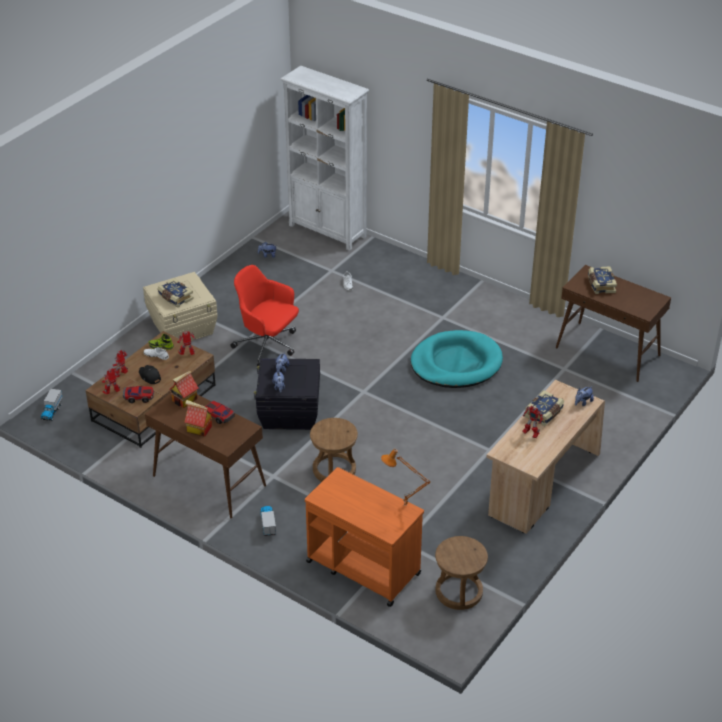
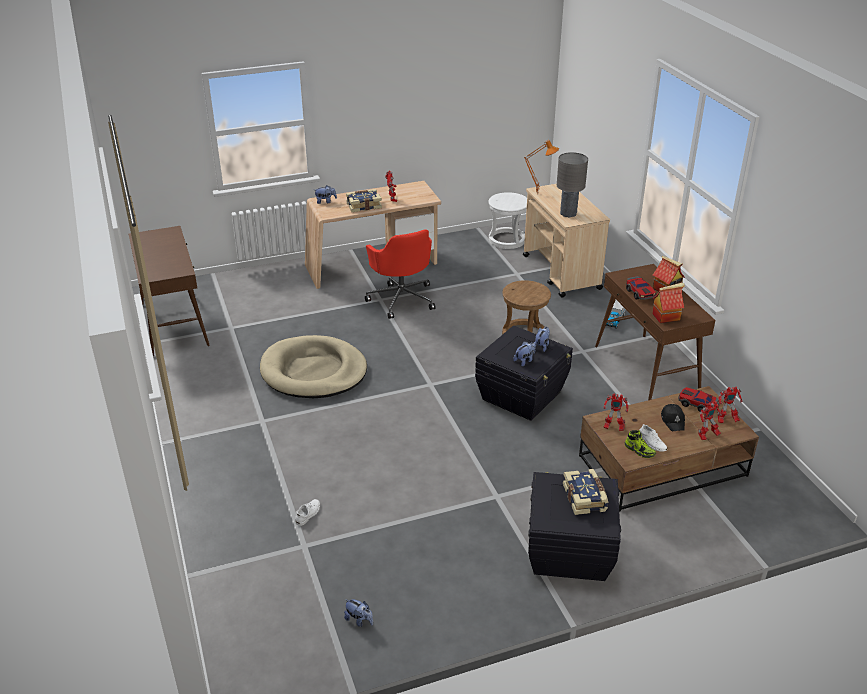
camera: 145 degrees left, 5 degrees down
(52, 411) = (795, 509): toy truck -> none
(183, 328) = (568, 550): beige storage box -> black storage box
(267, 346) = (482, 476): red office chair -> red office chair (401, 298)
(328, 231) = (232, 621): white bookcase -> none
(349, 487) = (568, 214): none -> grey table lamp
(362, 567) = (561, 272): orange cart -> beige cart
(456, 363) = (313, 371): turquoise dog bed -> beige dog bed
(459, 592) = (507, 240): brown stool -> white stool
(600, 285) = (161, 263): book -> none

